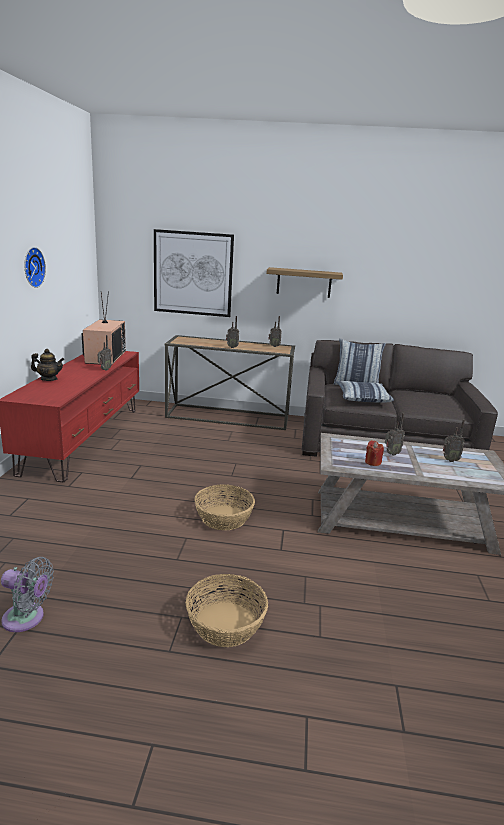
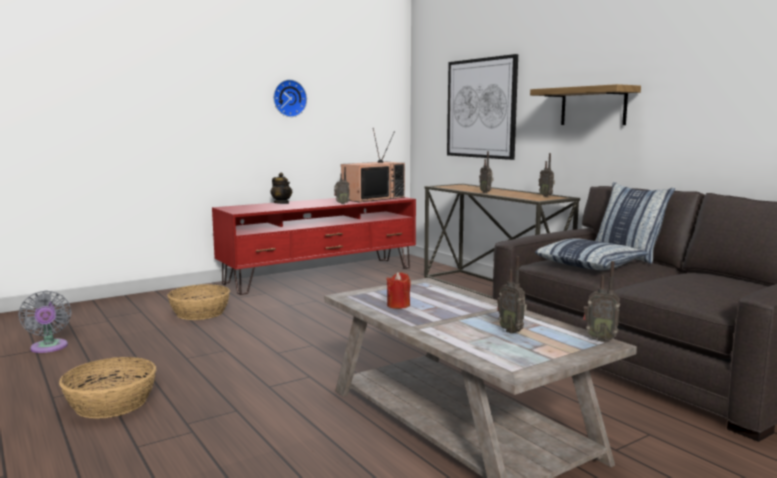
camera: 50 degrees right, 10 degrees down
(223, 517) = (285, 350): basket -> basket (200, 313)
(391, 454) = (448, 307): radio -> radio (600, 339)

